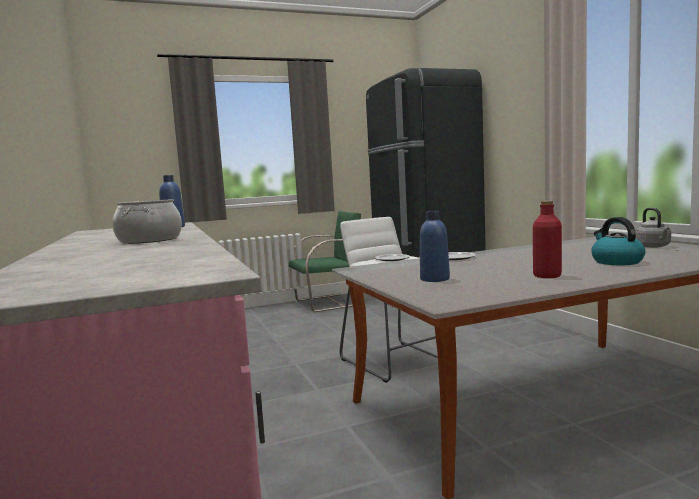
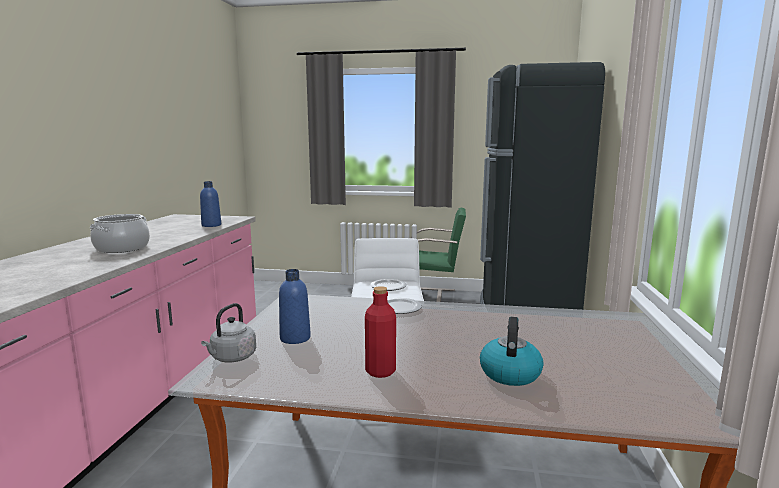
camera: 30 degrees right, 5 degrees up
(653, 246) = (639, 358): grey kettle -> grey kettle (232, 358)

